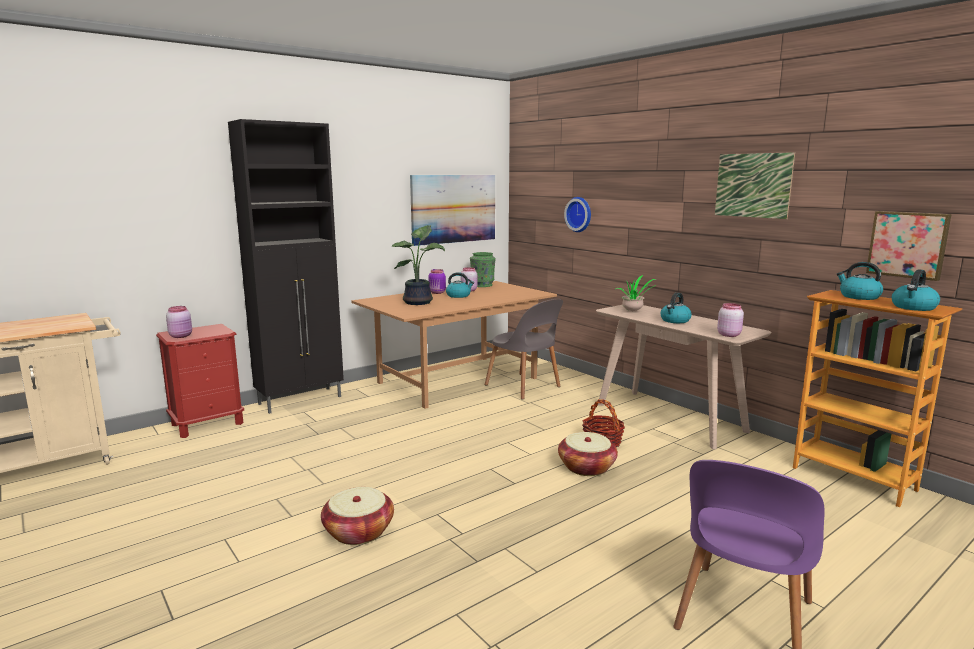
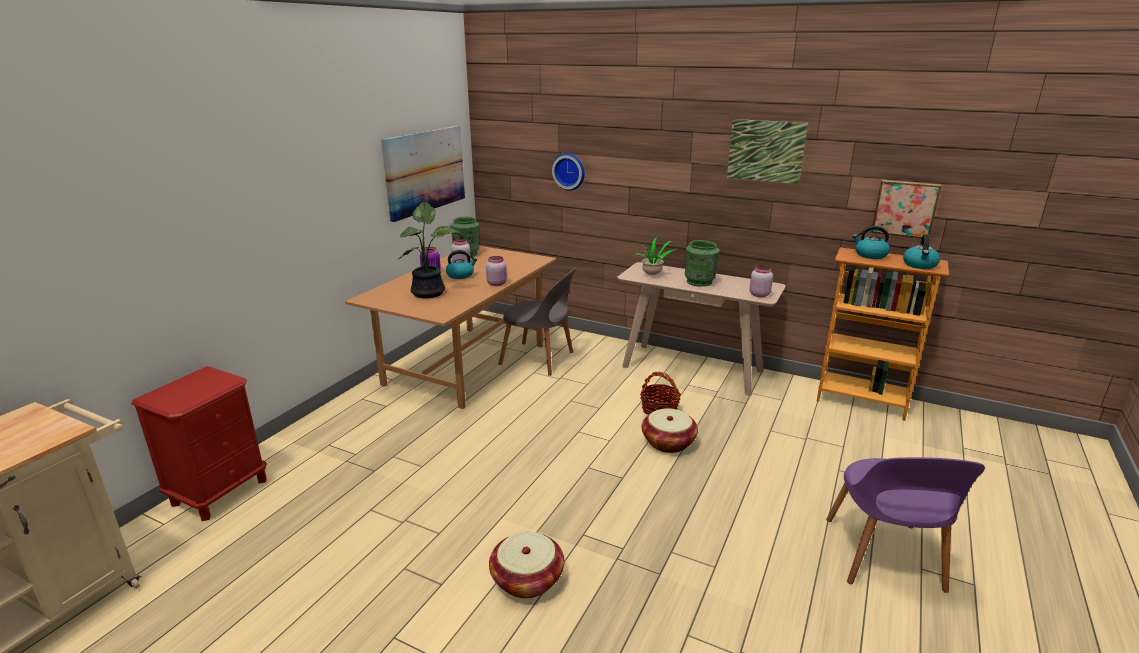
camera: 25 degrees left, 10 degrees up
(181, 336) = (178, 399): pink jar -> pink jar (497, 283)
(301, 400) = (311, 429): black cabinet -> none
(675, 320) = (699, 282): kettle -> green vase

